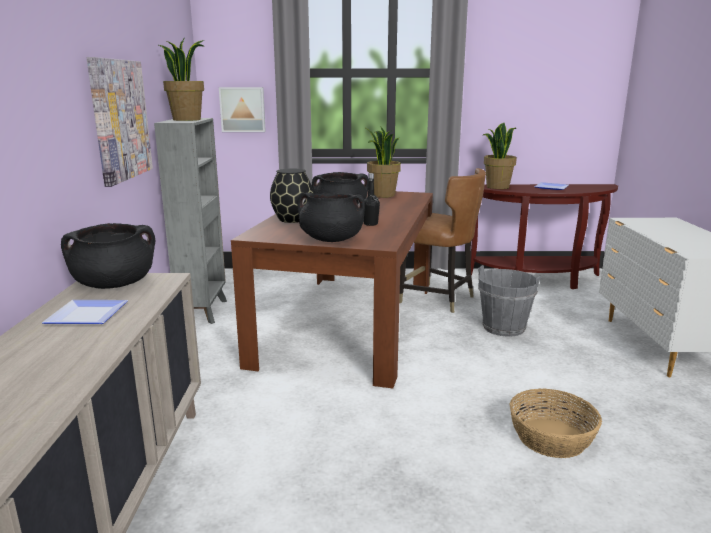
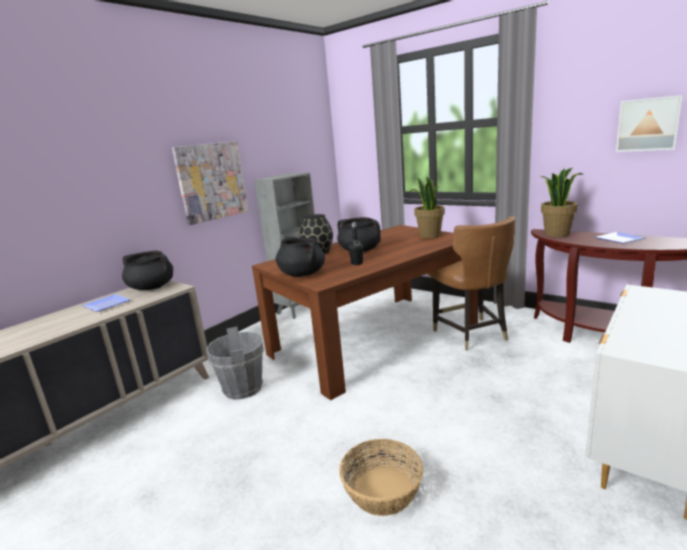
camera: 40 degrees right, 0 degrees up
(187, 119) = (284, 175): potted plant -> none
(242, 109) = (360, 161): picture -> picture (648, 124)
(503, 328) = (492, 377): grey bucket -> grey bucket (242, 388)

